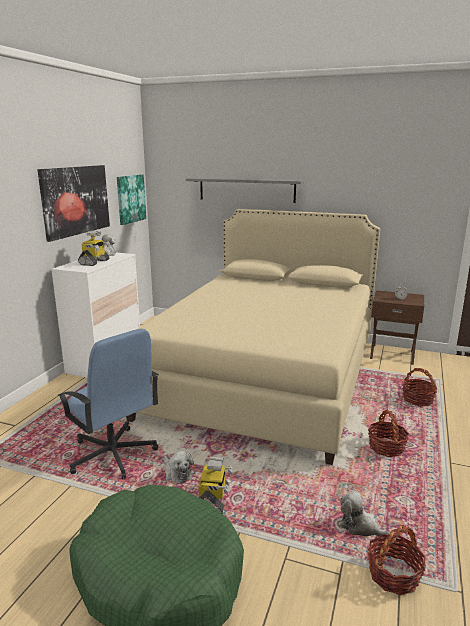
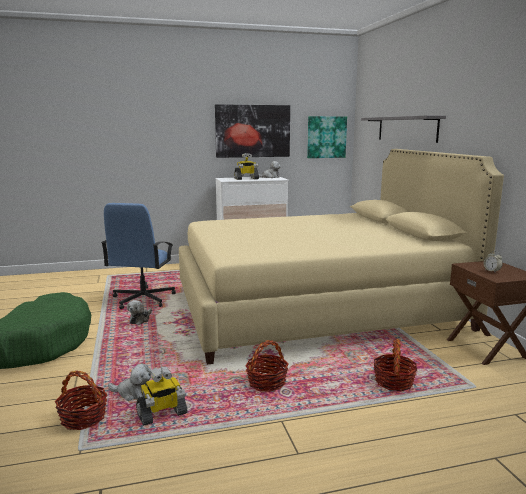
camera: 55 degrees right, 5 degrees down
(213, 500) = (121, 337): toy robot -> toy robot (162, 414)
(360, 527) = (133, 393): plush toy -> plush toy turned 105 degrees clockwise

